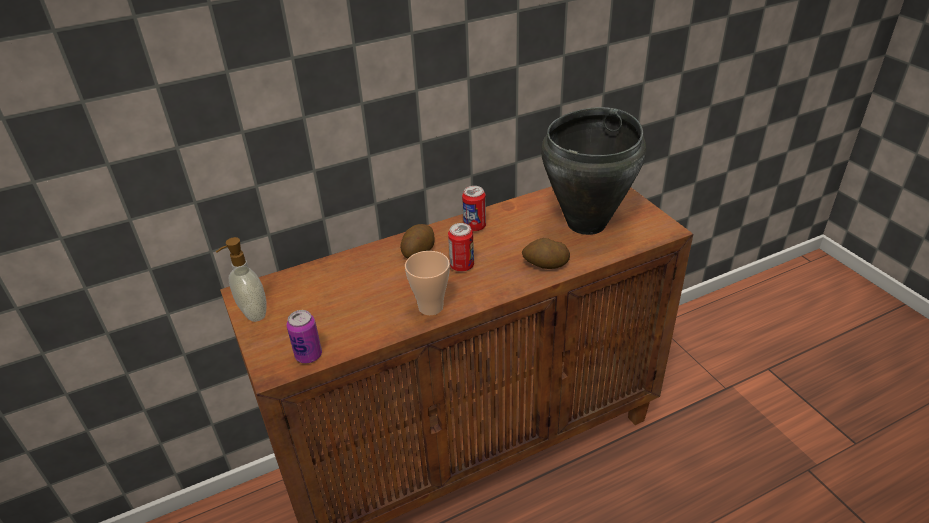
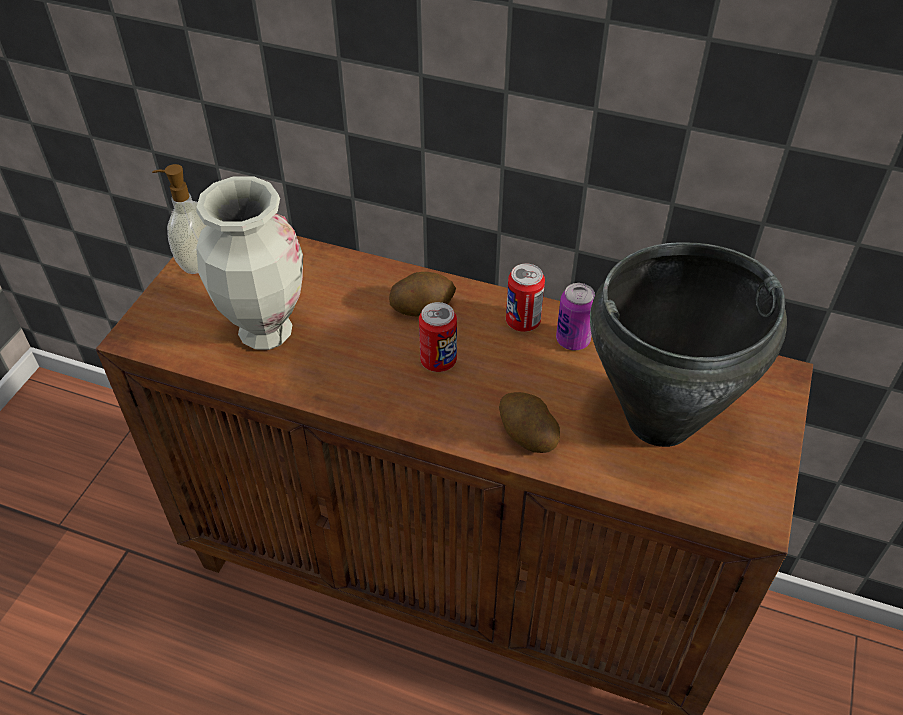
camera: 45 degrees right, 10 degrees up
(308, 355) = (177, 345): can -> can (573, 340)
(352, 315) = (265, 332): none -> vase
(430, 307) = (340, 384): cup -> none

